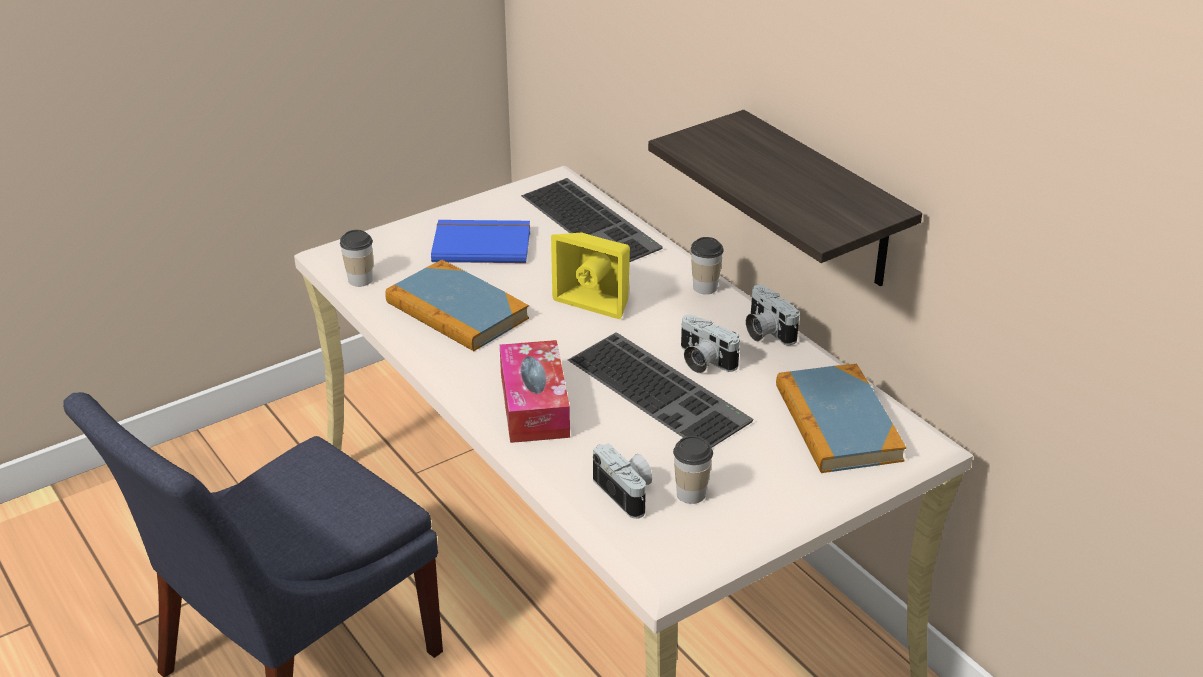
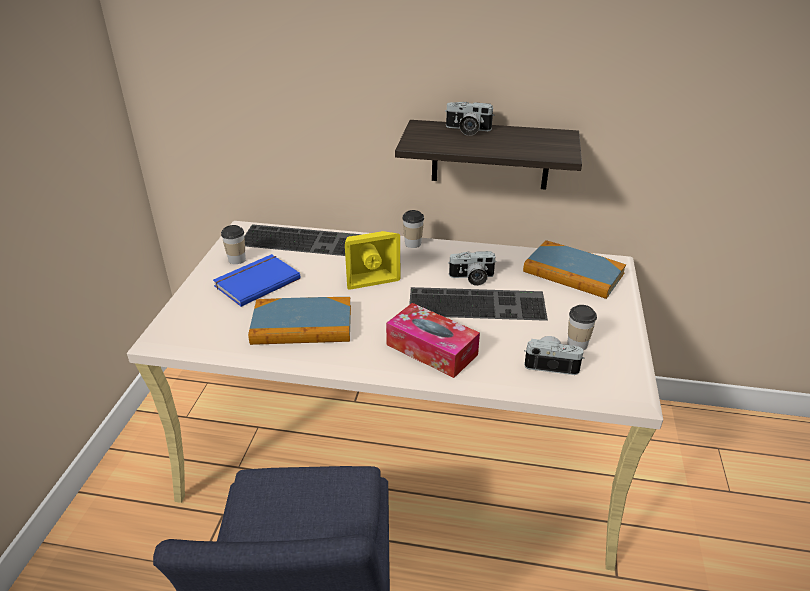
camera: 45 degrees left, 0 degrees up
(360, 280) = (208, 341): cup -> cup (237, 259)
(765, 331) = (474, 249): camera -> camera (467, 130)

